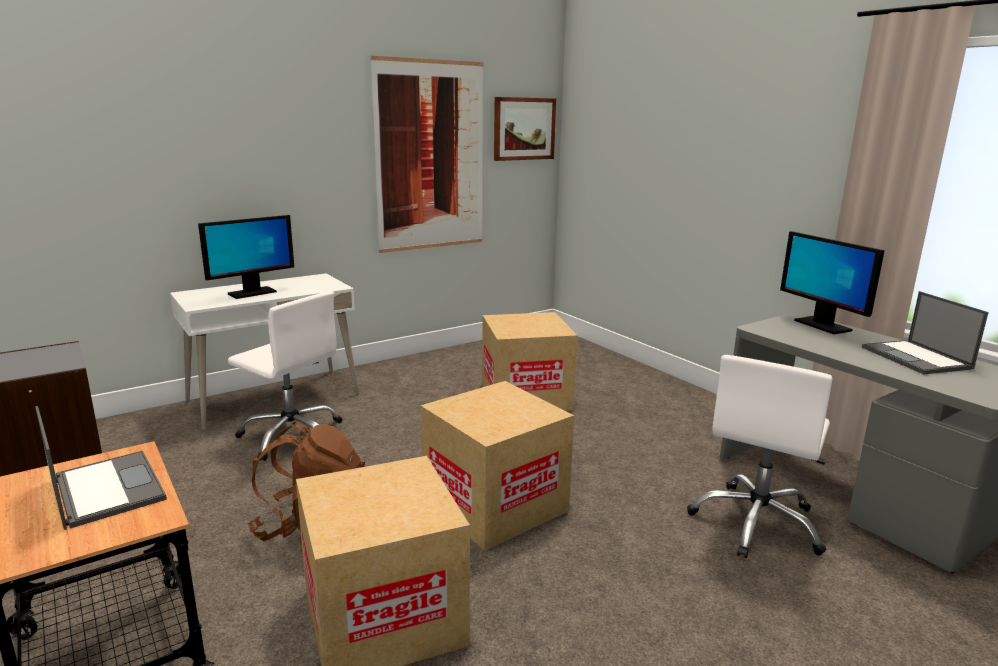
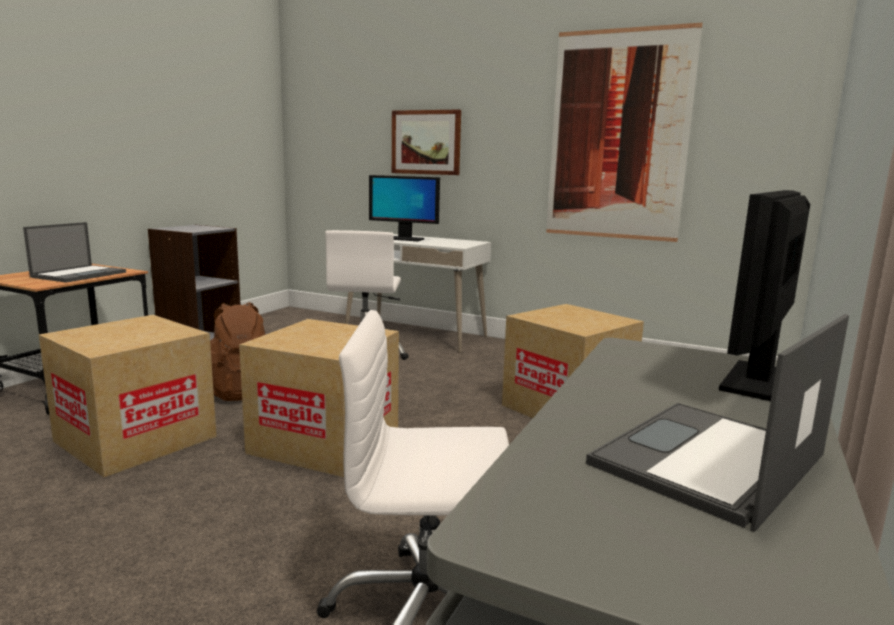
camera: 60 degrees right, 5 degrees down
(524, 129) = (764, 103): picture -> picture (426, 142)

